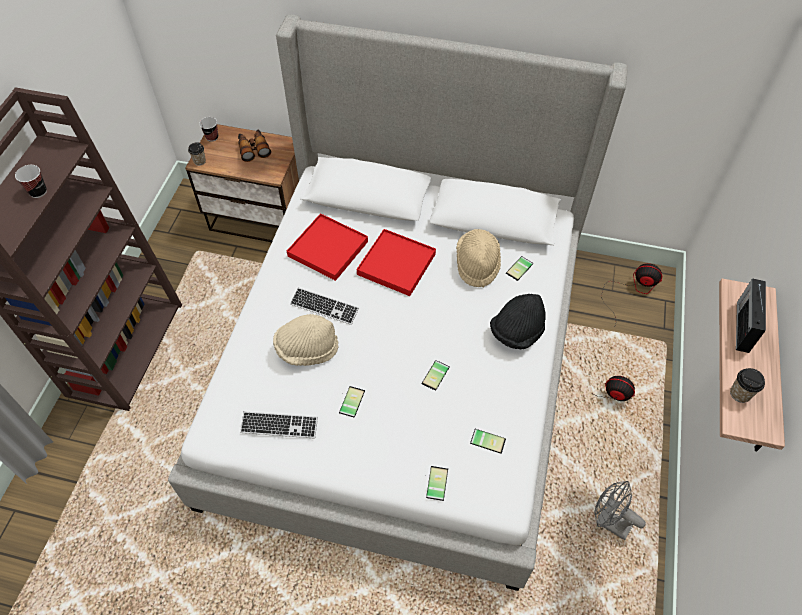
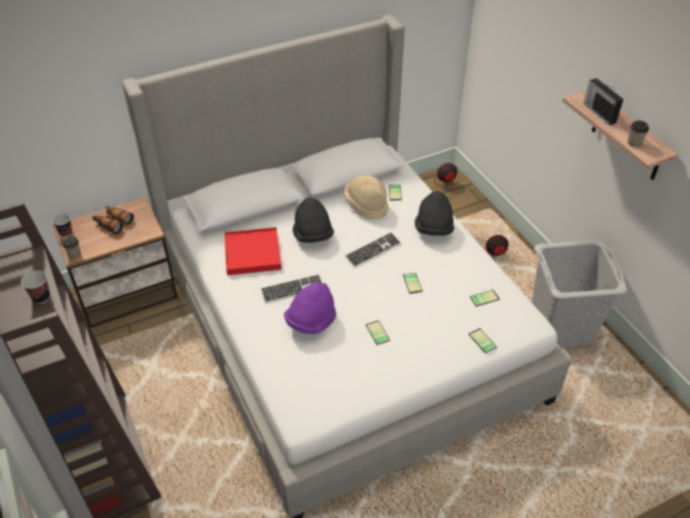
camera: 40 degrees left, 10 degrees down
(279, 426) = (346, 379): keyboard -> keyboard (373, 250)
(307, 349) = (311, 321): beige hat -> purple hat
(396, 264) = (312, 235): red tray -> black hat
(608, 522) = (561, 327): grey fan -> grey laundry basket

